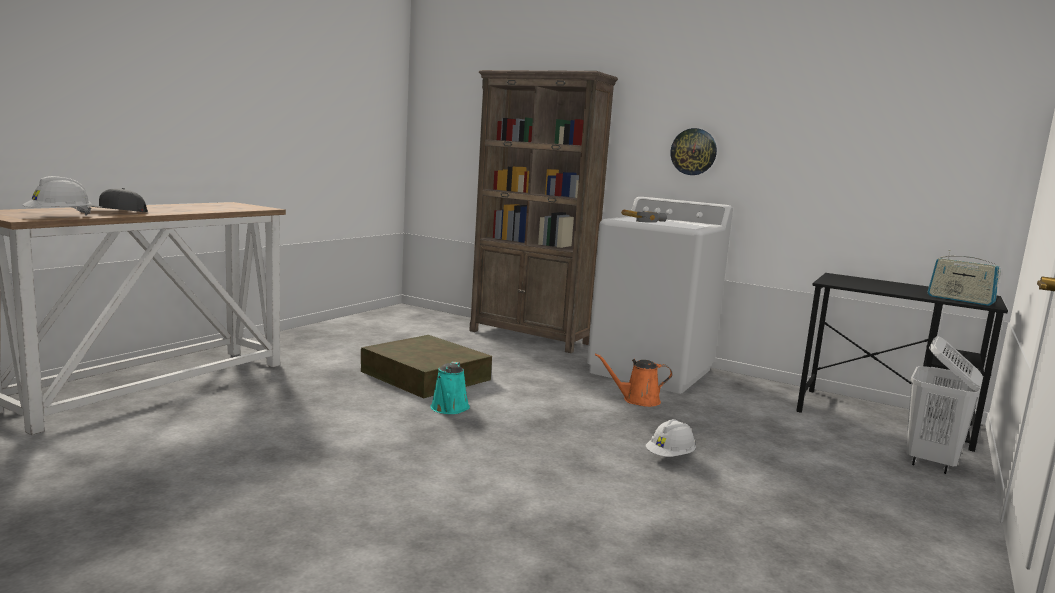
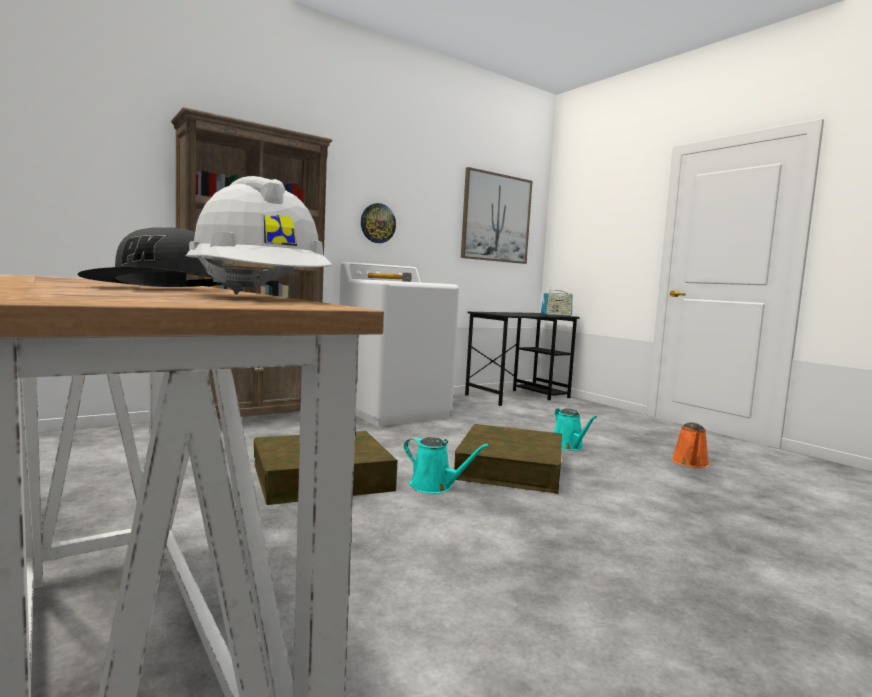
camera: 65 degrees left, 5 degrees down
(539, 432) = (511, 468): none -> brown storage box
(637, 400) = (456, 429): orange watering can -> orange watering can (690, 463)
(670, 456) = (569, 446): white hard hat -> turquoise watering can
(905, 133) = (496, 218): none -> picture
(931, 462) = (583, 406): white laundry basket -> none

